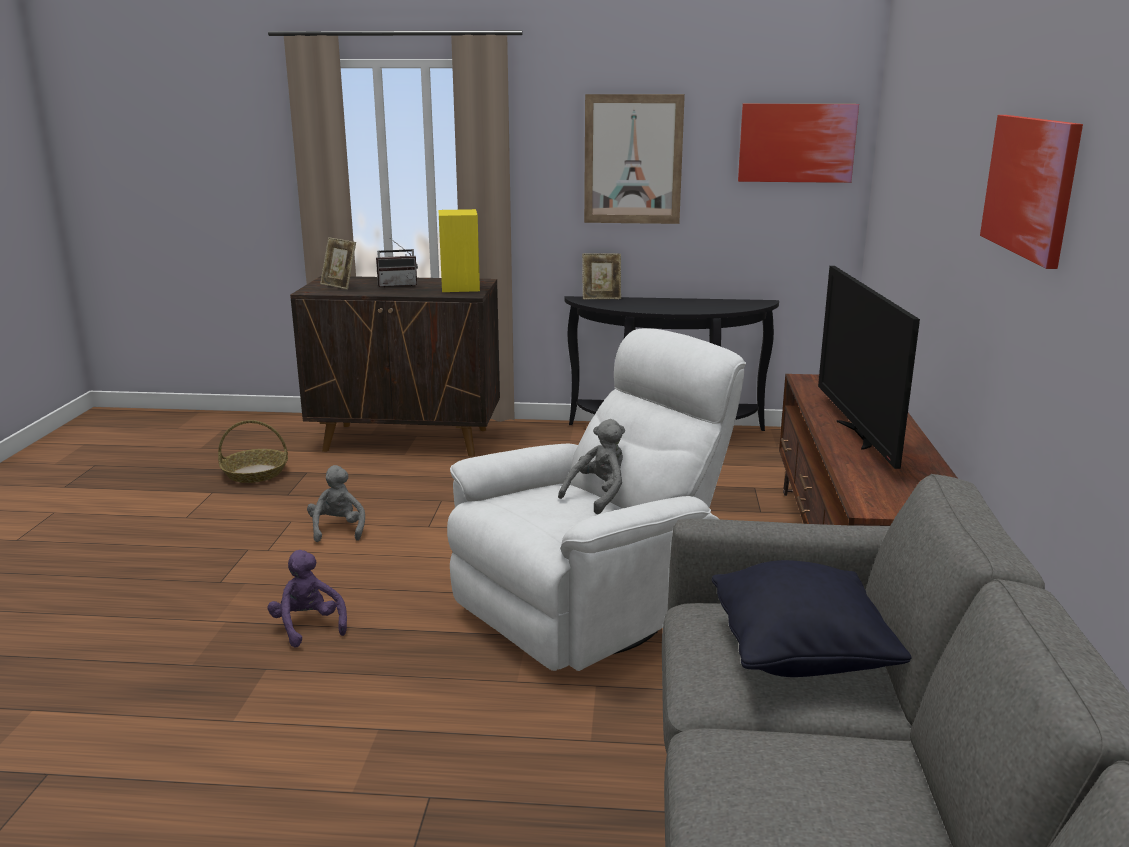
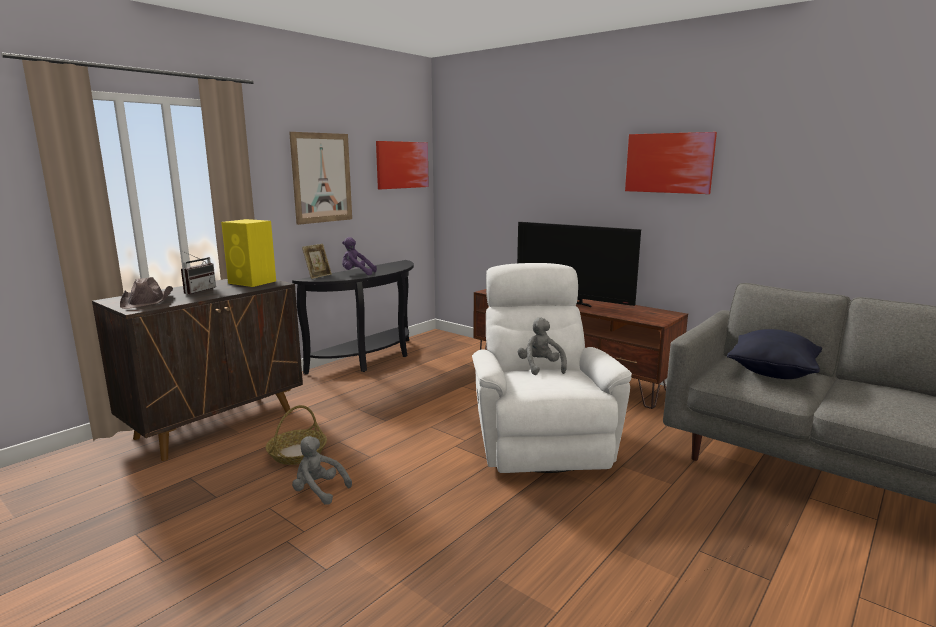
camera: 55 degrees left, 5 degrees down
(255, 473) = (141, 501): basket -> basket (297, 453)
(308, 626) = (454, 543): purple plush toy -> purple plush toy (357, 274)
(339, 286) = (147, 301): picture frame -> brown hat

